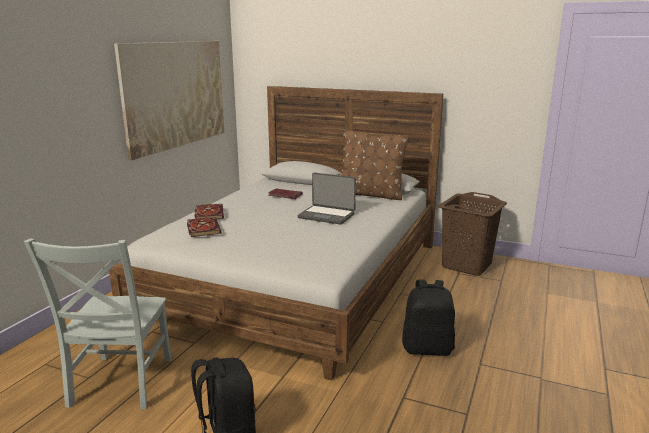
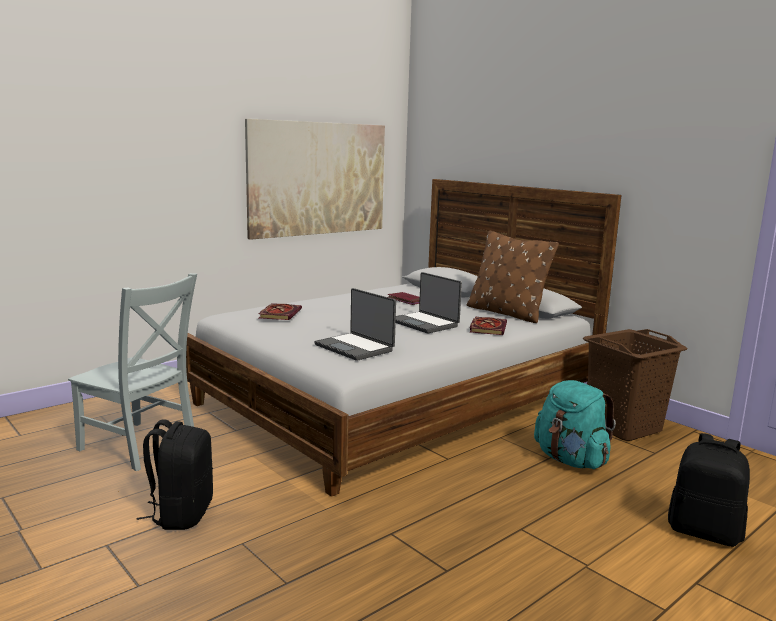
camera: 25 degrees right, 5 degrees down
(119, 384) = (140, 446): grey chair -> grey chair turned 90 degrees counterclockwise
(208, 213) = (304, 303): book -> book (487, 328)
(306, 250) = (355, 347): none -> laptop
(427, 348) = (472, 497): black backpack -> black backpack (704, 532)
(460, 300) = (571, 460): none -> turquoise backpack

